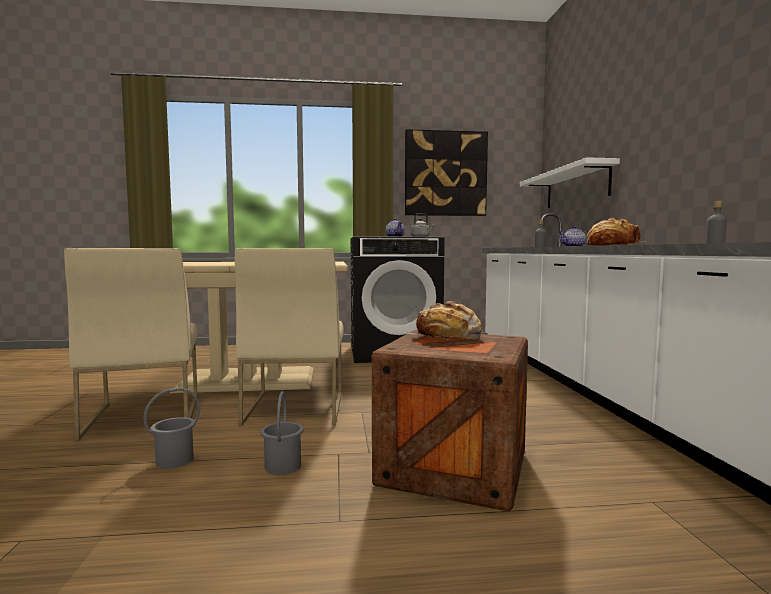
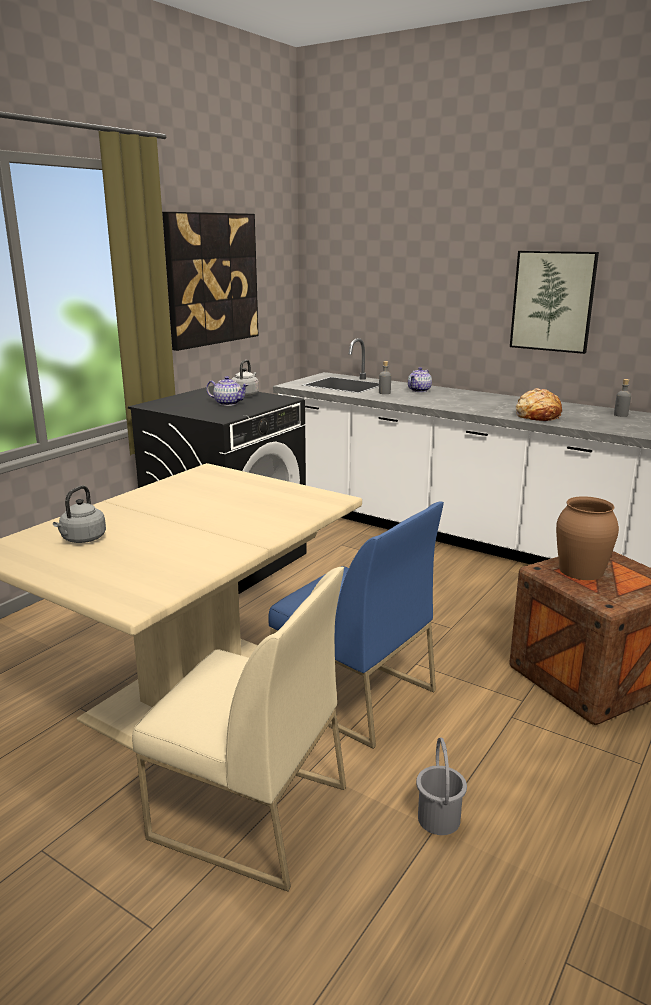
camera: 50 degrees left, 15 degrees up
(200, 262) = (82, 539): none -> grey kettle
(282, 466) = (515, 756): grey bucket -> none
(294, 407) = (353, 695): beige chair -> blue chair
(448, 337) = (581, 570): bread -> brown vase
(576, 187) = (382, 306): white shelf -> none
(680, 143) = (553, 301): none -> picture

